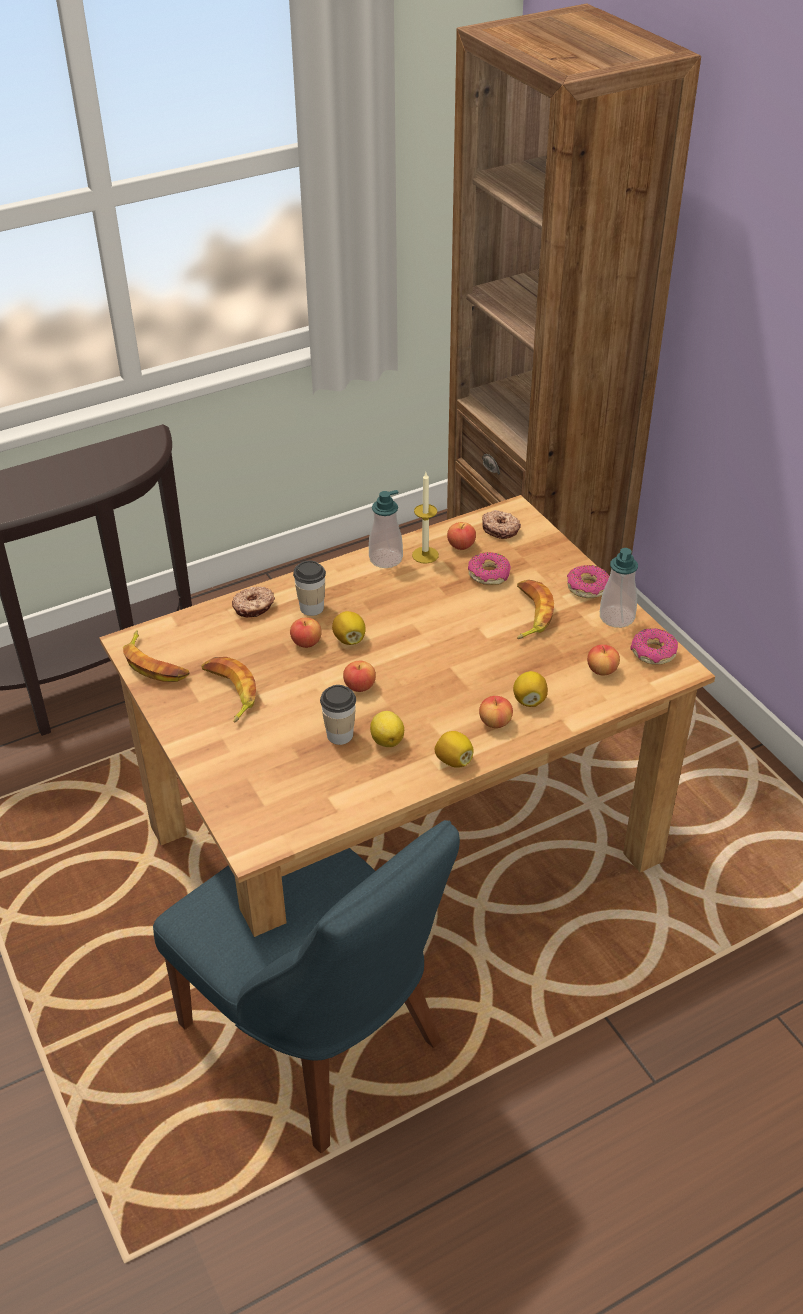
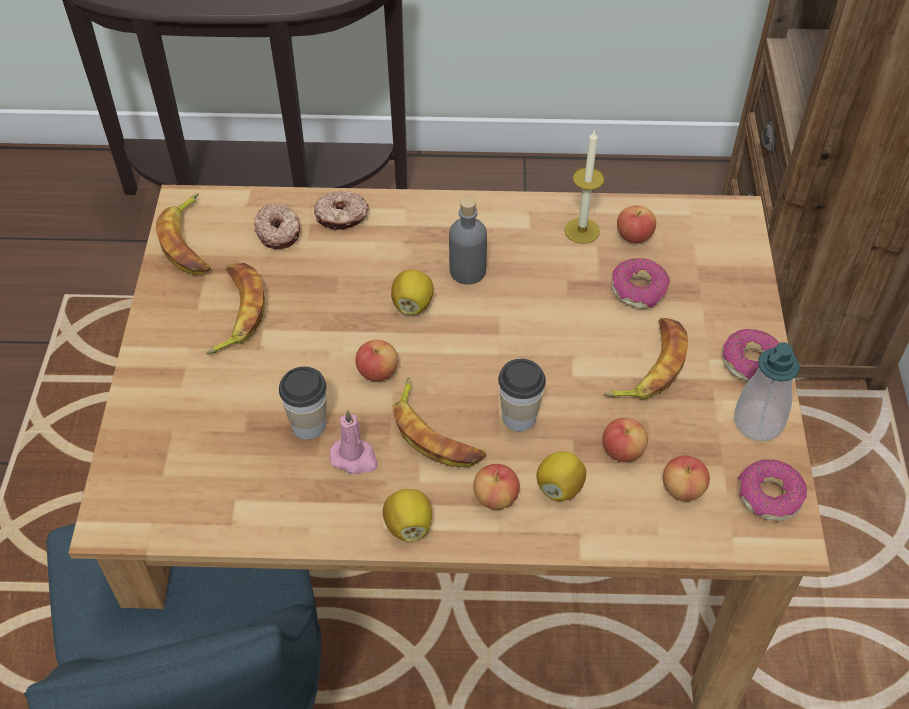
camera: 30 degrees right, 10 degrees up
(306, 642) = (363, 287): apple -> apple (622, 450)
(311, 608) = (402, 245): cup -> cup (519, 417)
(369, 606) = (467, 271): none -> grey bottle
(385, 559) = (532, 216): soap dispenser -> none
(387, 740) = (355, 458): lemon -> pink candle
(427, 704) = (436, 432): none -> banana
(500, 529) = (699, 233): donut -> donut (279, 232)

